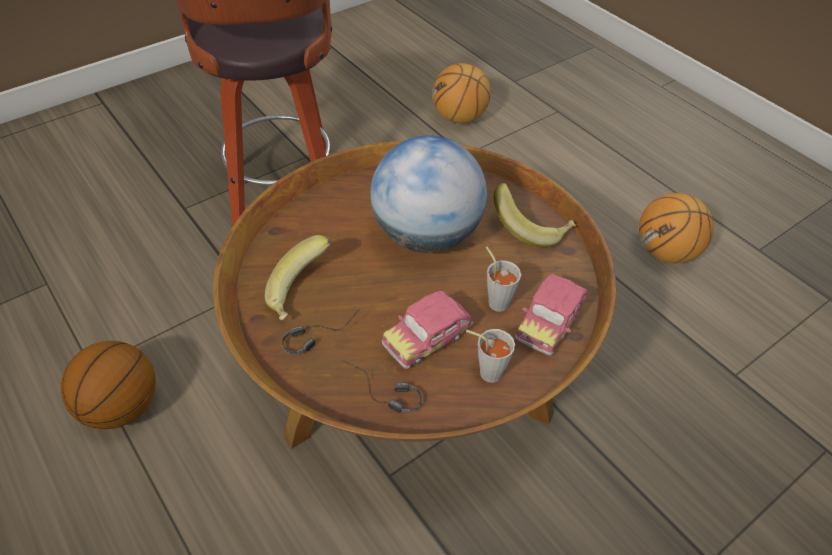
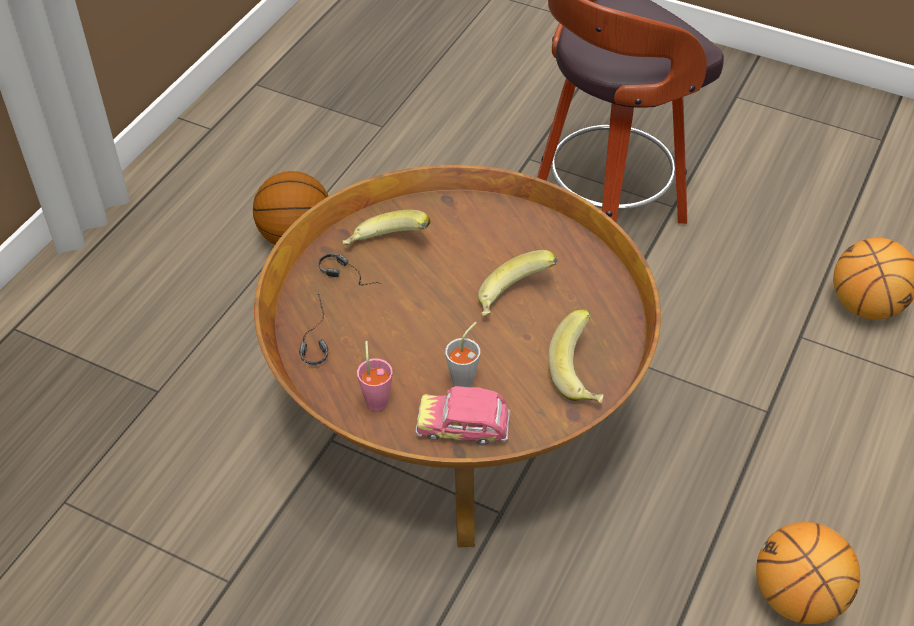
camera: 65 degrees right, 0 degrees up
(426, 235) = (514, 300): globe -> banana
(427, 339) = (388, 346): toy car -> none
(485, 371) = (376, 398): grey cup -> pink cup

